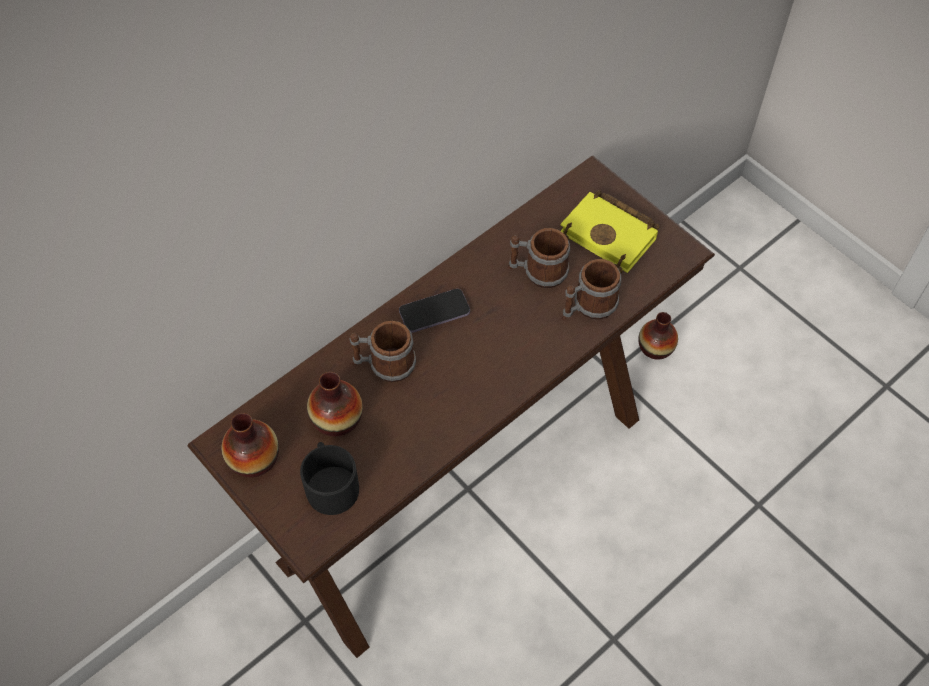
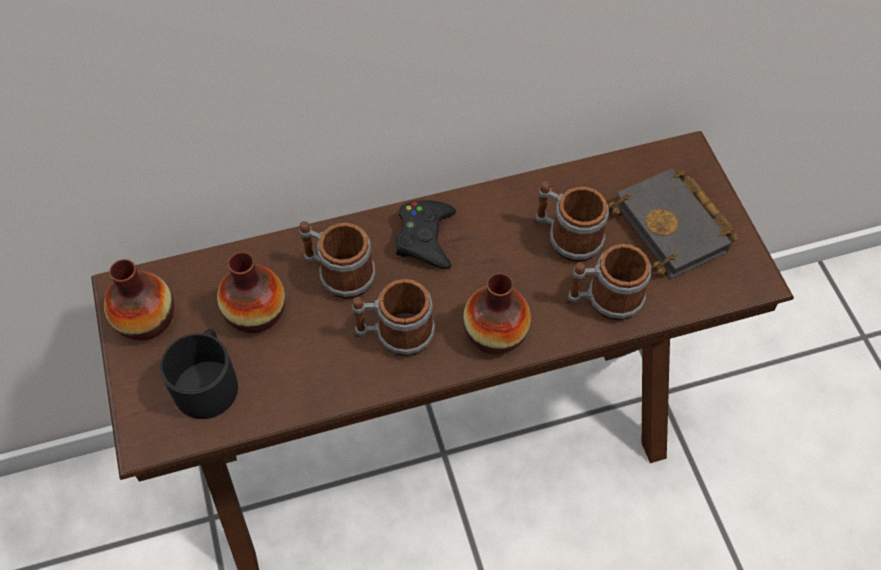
camera: 25 degrees right, 0 degrees up
(434, 312) = (425, 238): phone -> black game controller
(451, 392) = (394, 334): none -> mug
(611, 235) = (675, 228): yellow book -> black book
(655, 347) = (723, 386): vase -> vase (495, 332)

